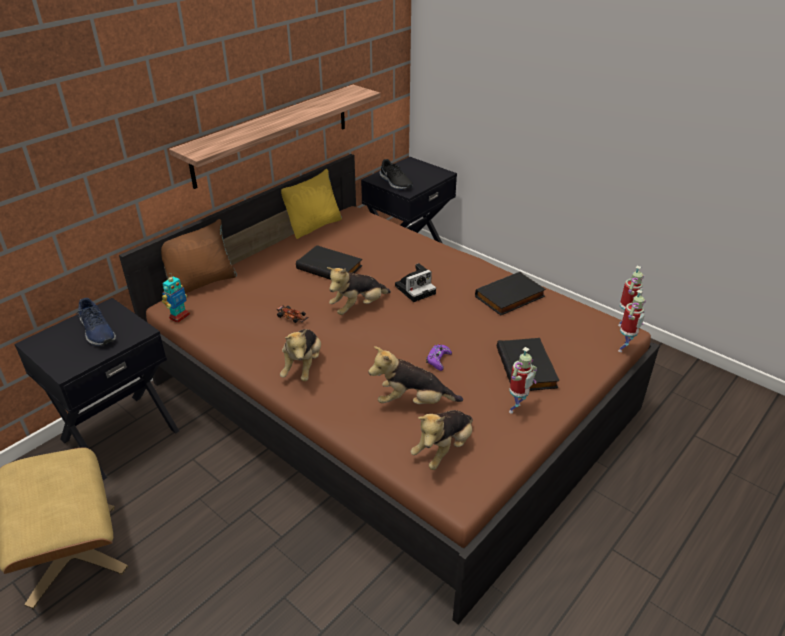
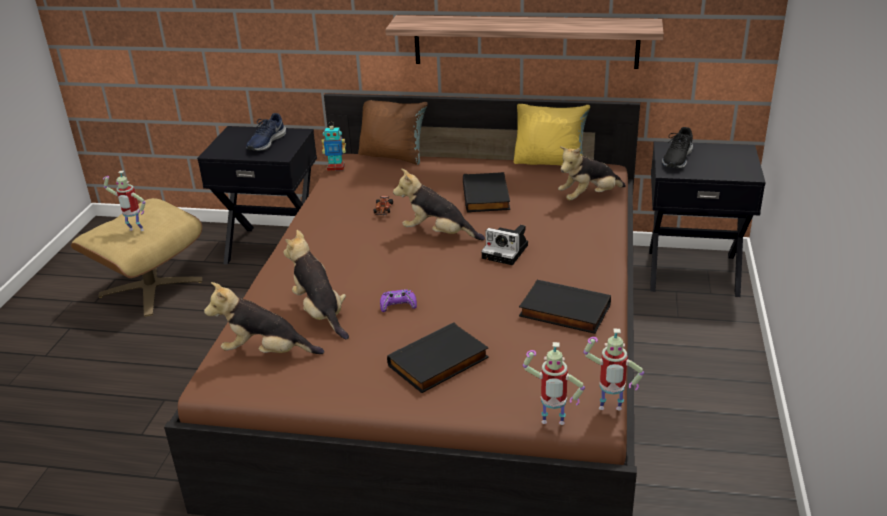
camera: 60 degrees right, 5 degrees down
(303, 367) = (322, 243): plush toy -> plush toy (589, 197)
(516, 409) = (361, 377): toy robot -> toy robot (135, 231)

